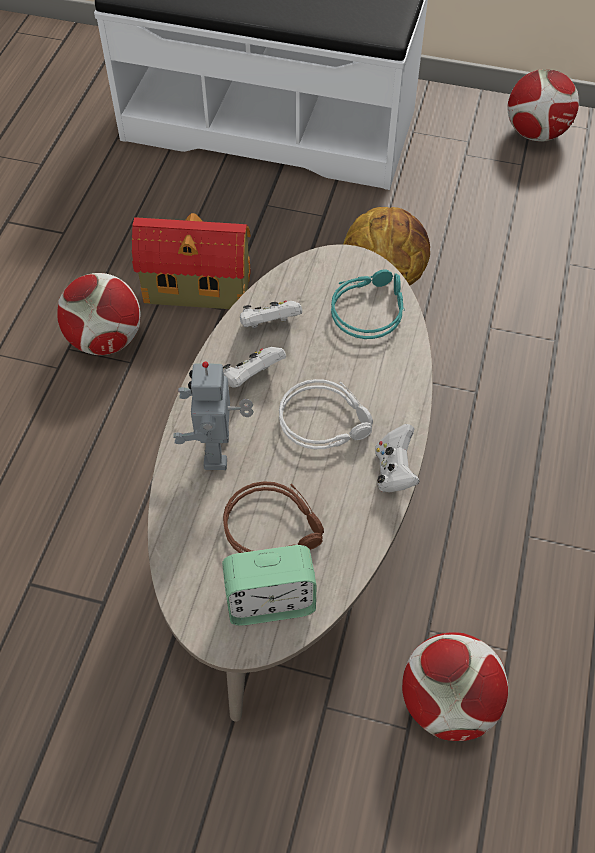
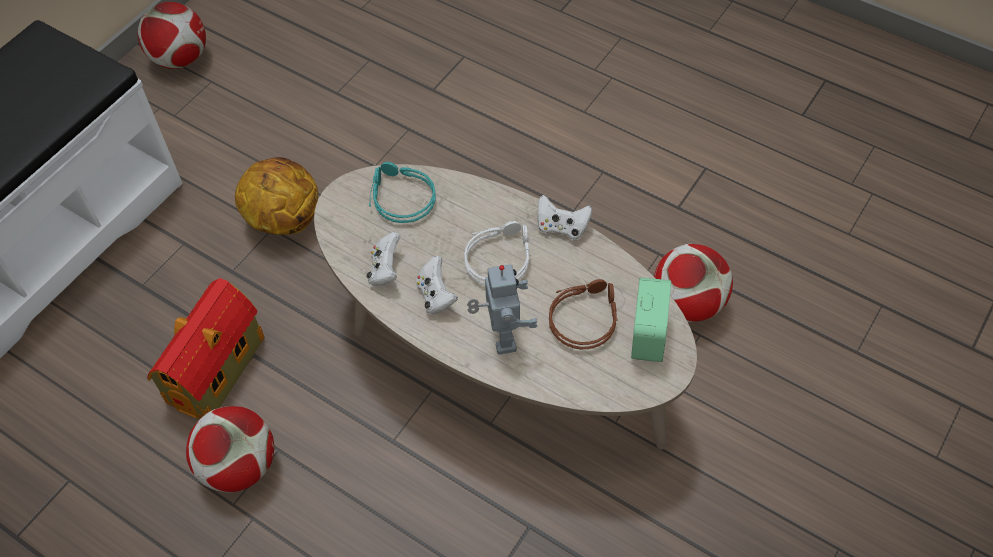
camera: 70 degrees left, 0 degrees up
(219, 451) = (501, 337): toy robot -> toy robot turned 120 degrees counterclockwise

